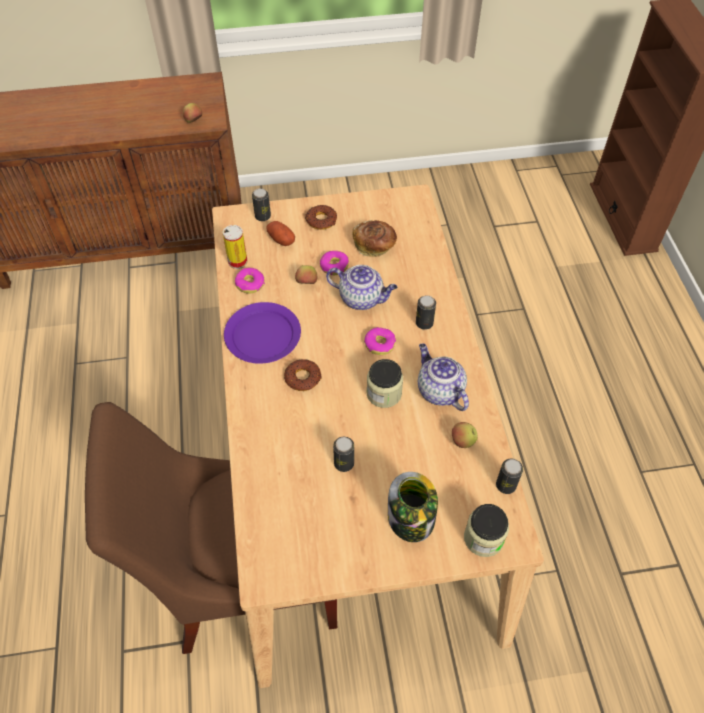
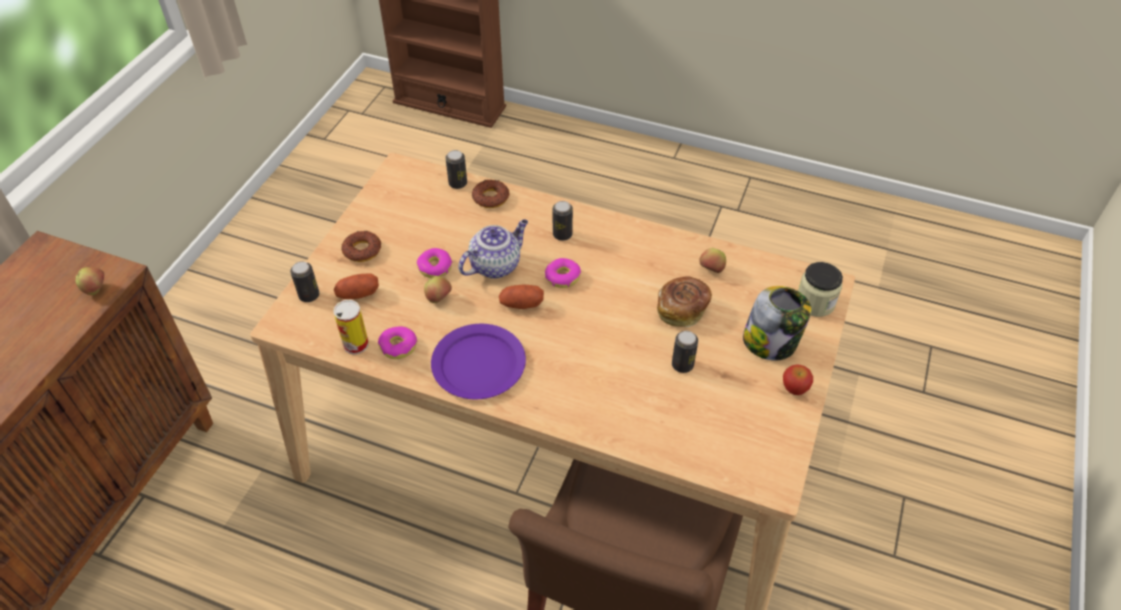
camera: 60 degrees left, 5 degrees down
(303, 378) = (559, 354): donut -> donut (490, 197)
(335, 332) = (521, 304): none -> potato
(371, 558) = (794, 388): none -> apple
(374, 246) = (435, 225): bread -> bread (682, 310)
(384, 393) = (622, 300): jar -> none
(439, 390) = (646, 260): teapot -> none
(506, 485) = (772, 264): can -> can (458, 183)

